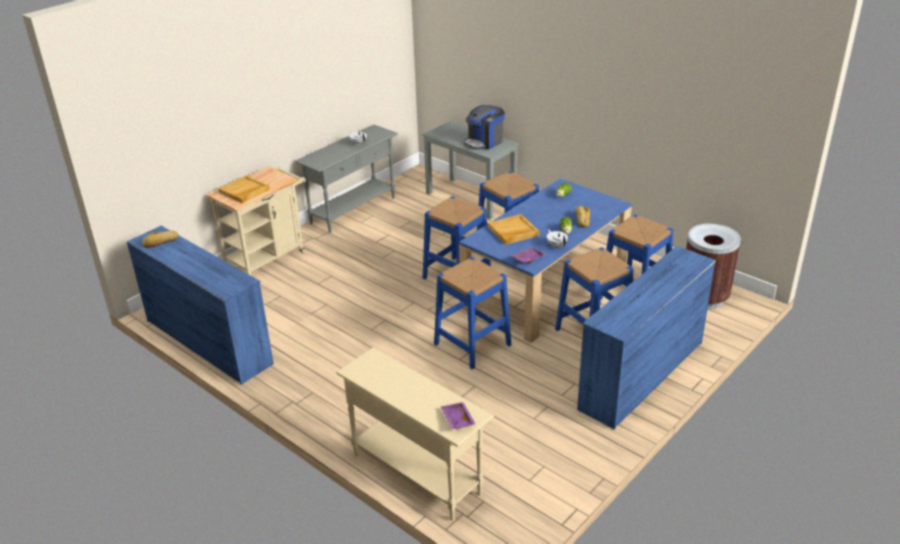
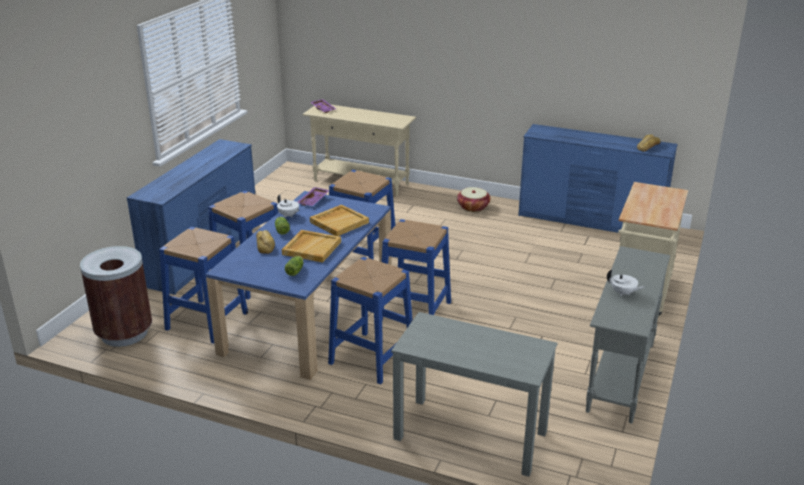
camera: 160 degrees right, 5 degrees down
(244, 191) = (654, 197): beige tray -> beige tray (311, 248)
(309, 389) = (473, 207): none -> basket
(484, 142) = (445, 341): coffee machine -> none

